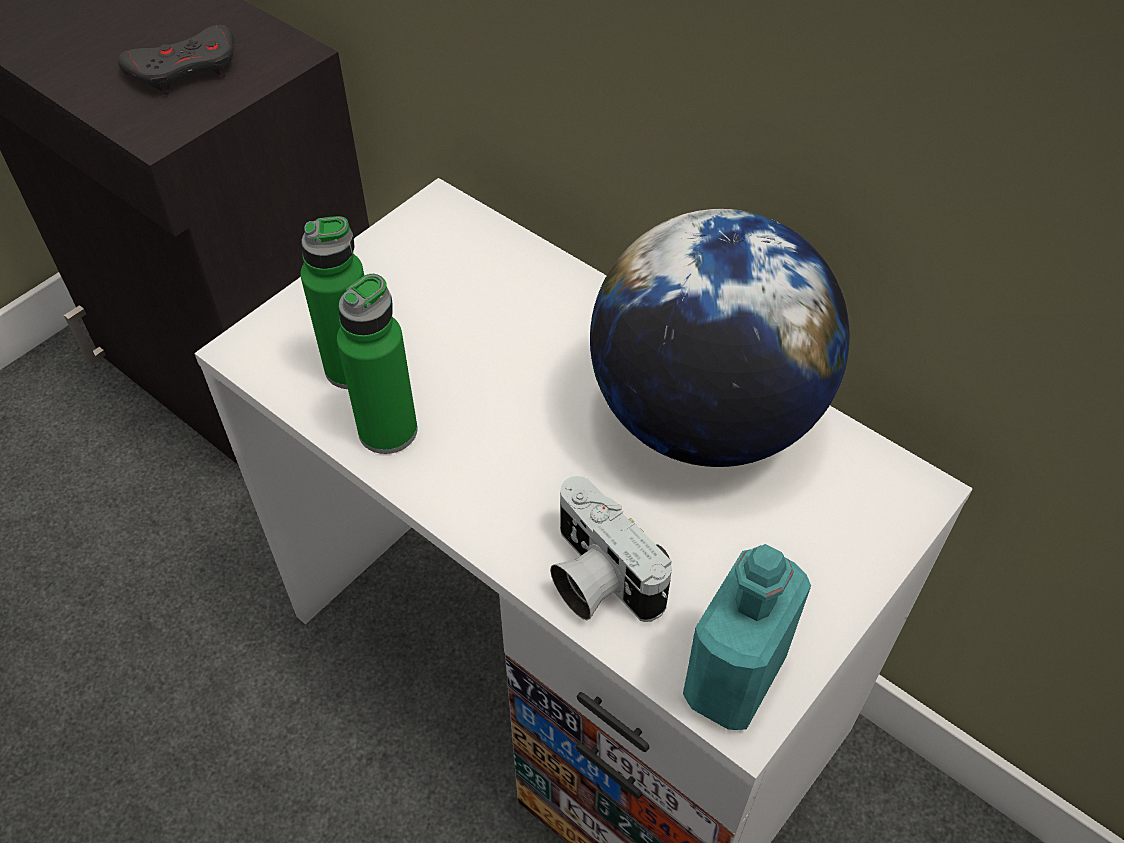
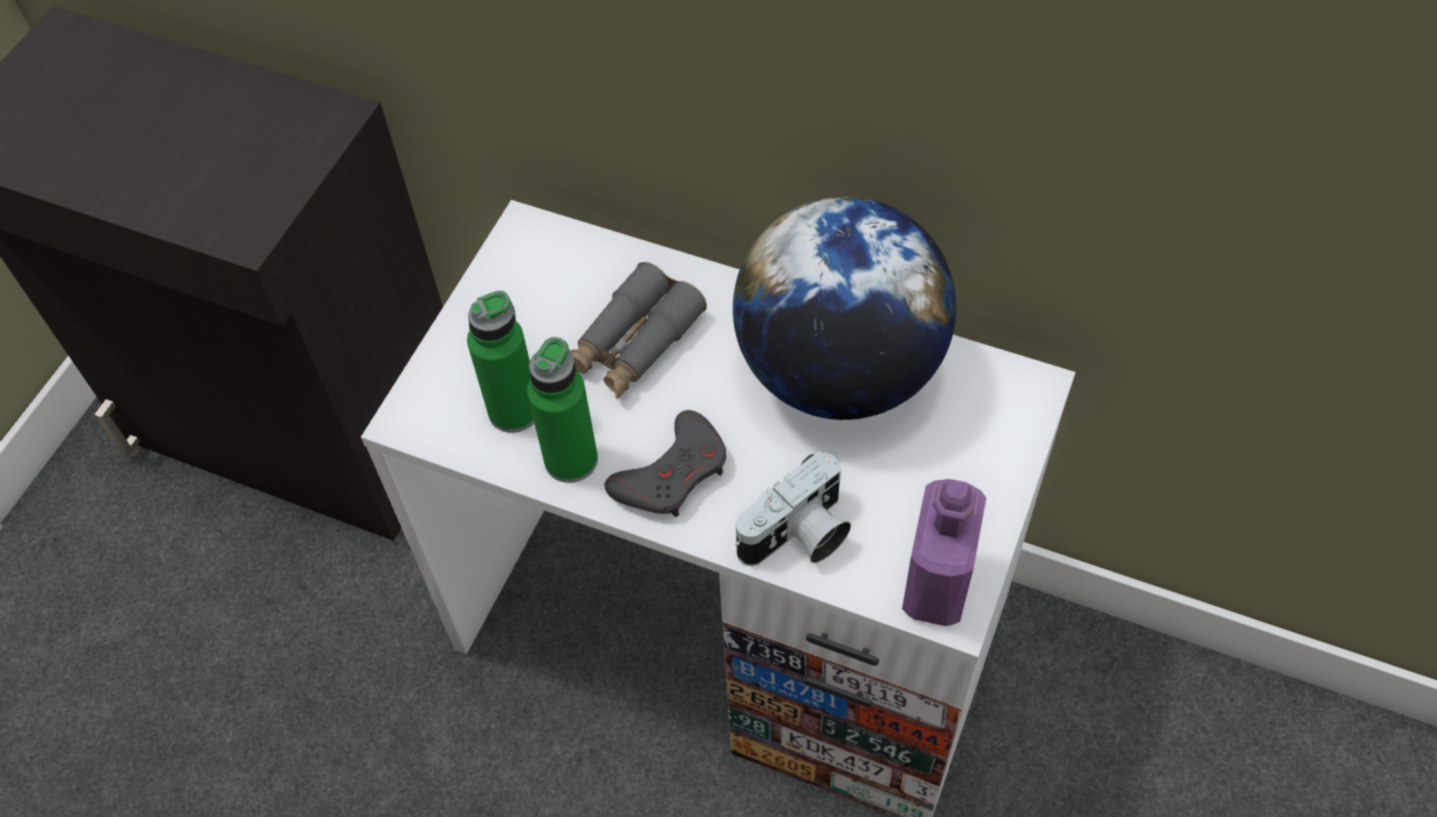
camera: 15 degrees left, 5 degrees up
(185, 69) = (238, 158): grey game controller -> grey game controller (672, 473)
(500, 336) = (634, 344): none -> grey binoculars
(596, 578) = (798, 537): camera -> camera turned 75 degrees counterclockwise
(734, 678) = (936, 585): turquoise bottle -> purple bottle

